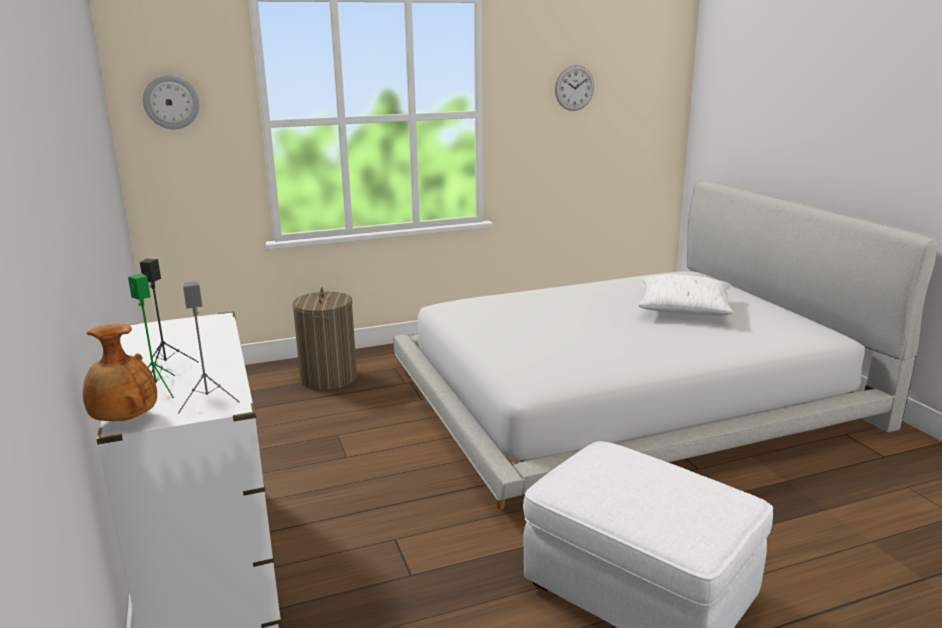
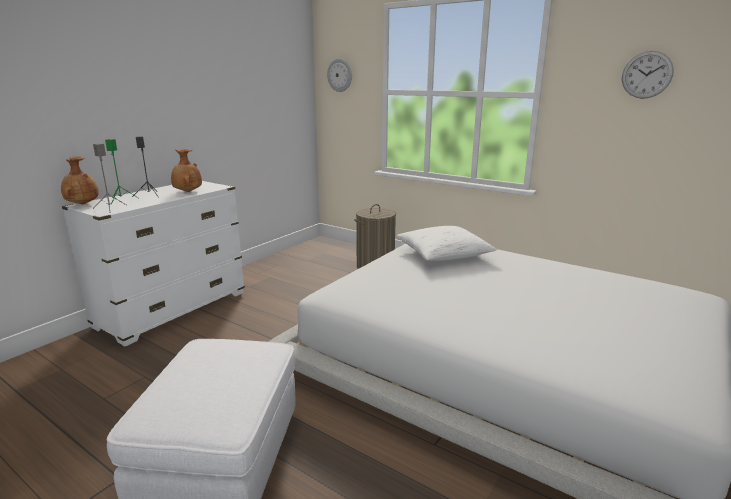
camera: 55 degrees right, 0 degrees up
(202, 340) = (187, 191): none -> brown vase
(684, 309) = (578, 310): white pillow -> white pillow (443, 254)

